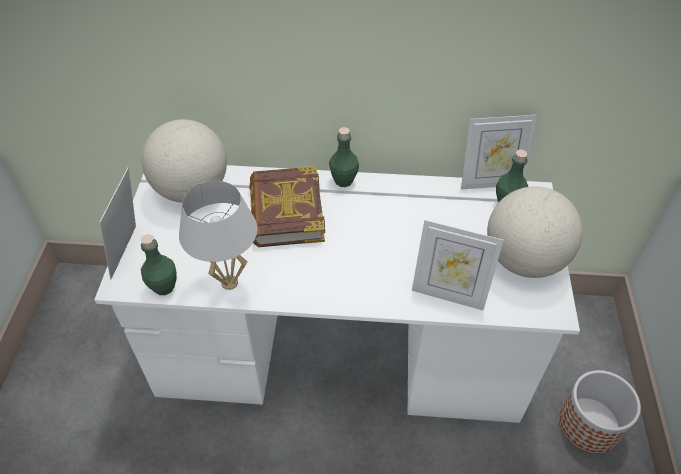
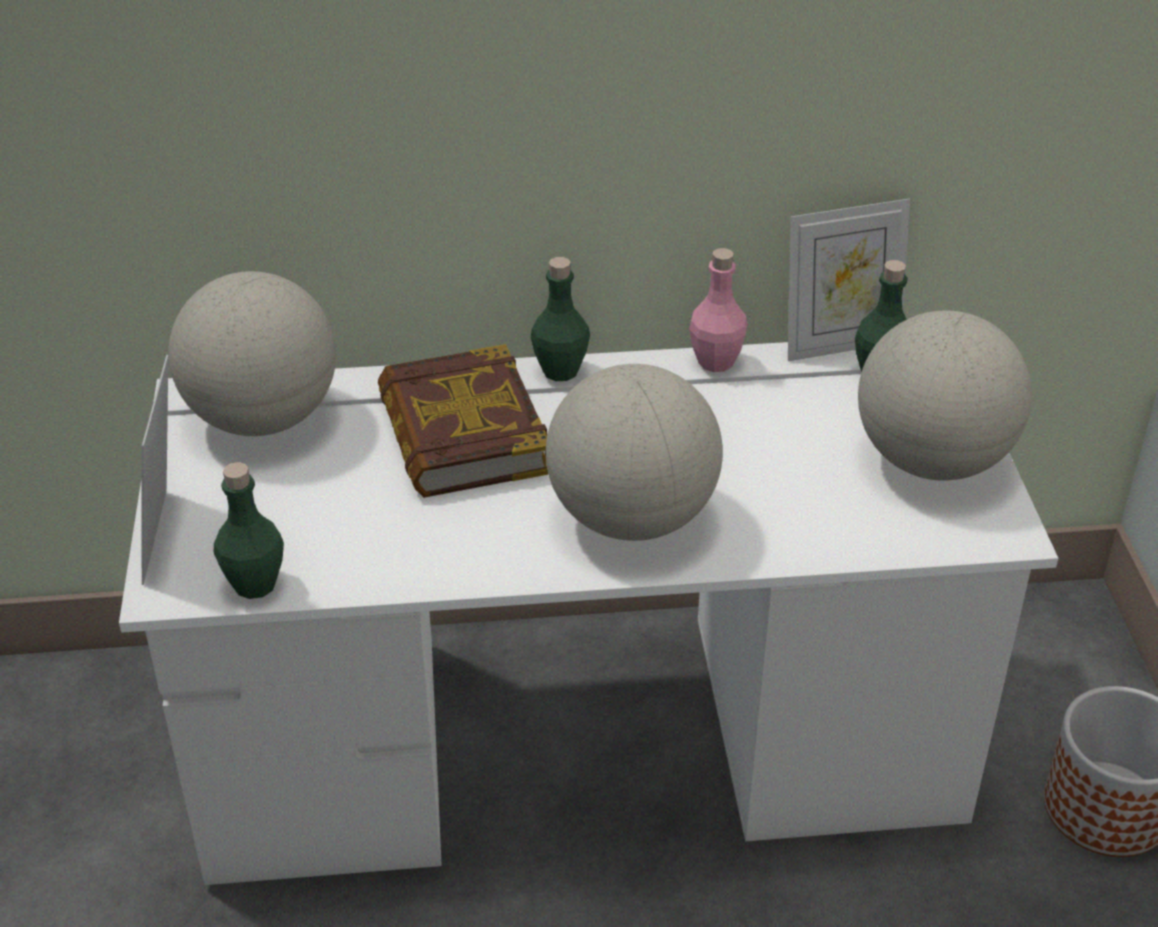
camera: 10 degrees left, 10 degrees down
(230, 283) = (385, 562): white table lamp -> none
(359, 274) = (631, 518): none -> globe
(423, 185) = (716, 361): none -> pink bottle
(448, 294) = (808, 530): picture frame -> none

